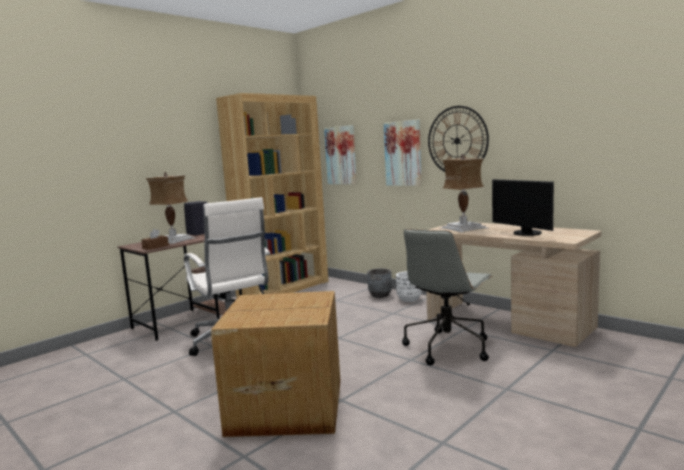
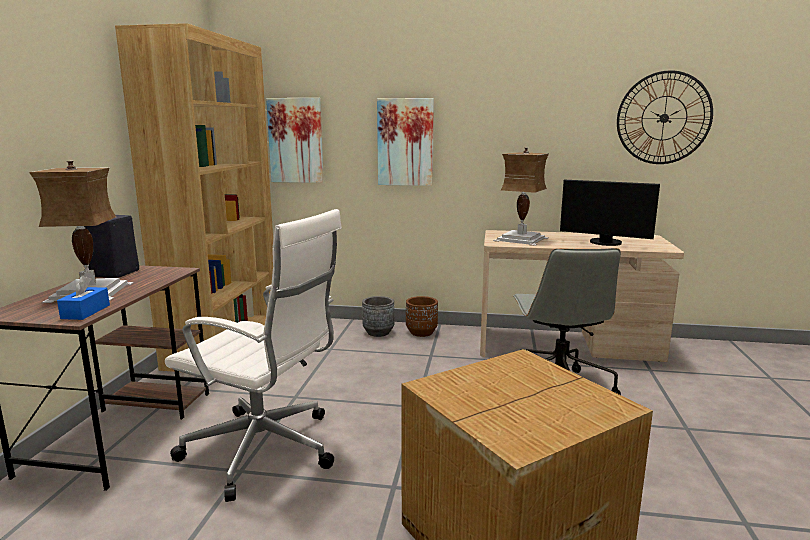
camera: 35 degrees left, 5 degrees up
(155, 247) = (85, 312): brown tissue box -> blue tissue box
(409, 299) = (421, 332): white planter -> brown planter
(457, 141) = (488, 129): wall clock -> wall clock (664, 118)

